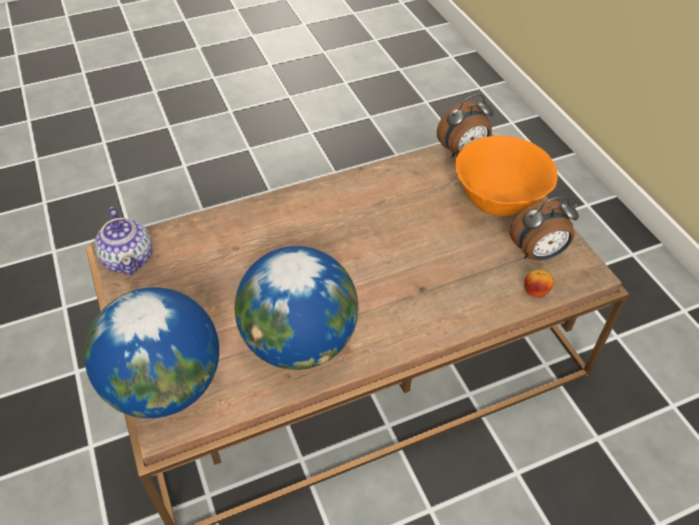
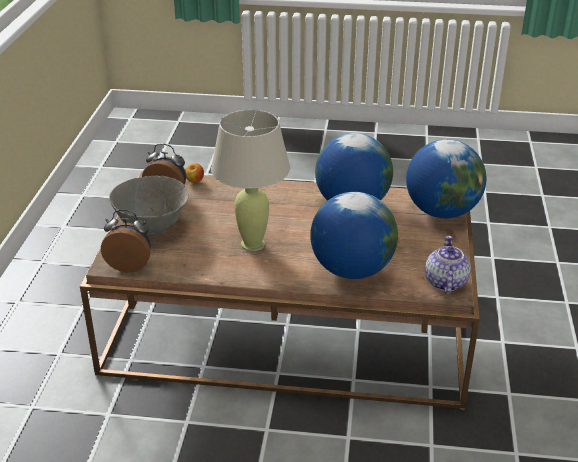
camera: 150 degrees left, 15 degrees down
(241, 234) = (352, 270): none -> globe
(371, 224) = (253, 244): none -> beige table lamp
(498, 202) = (151, 226): orange bowl -> grey bowl

